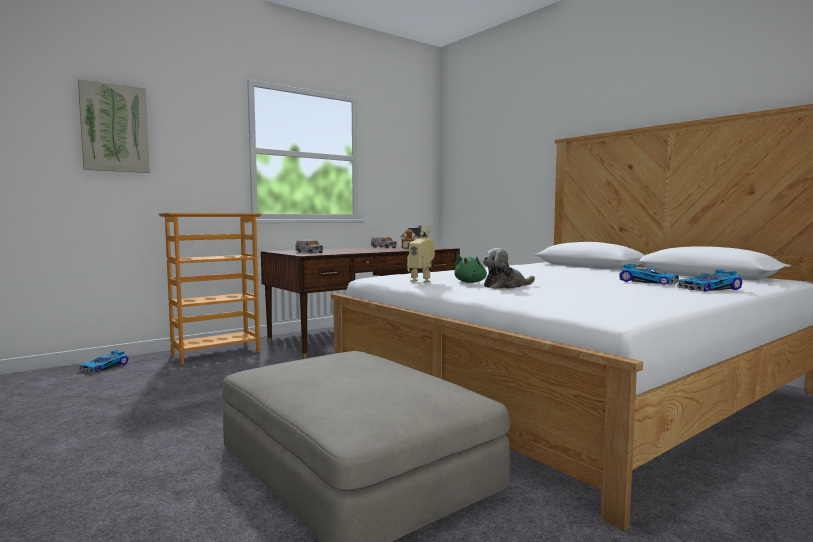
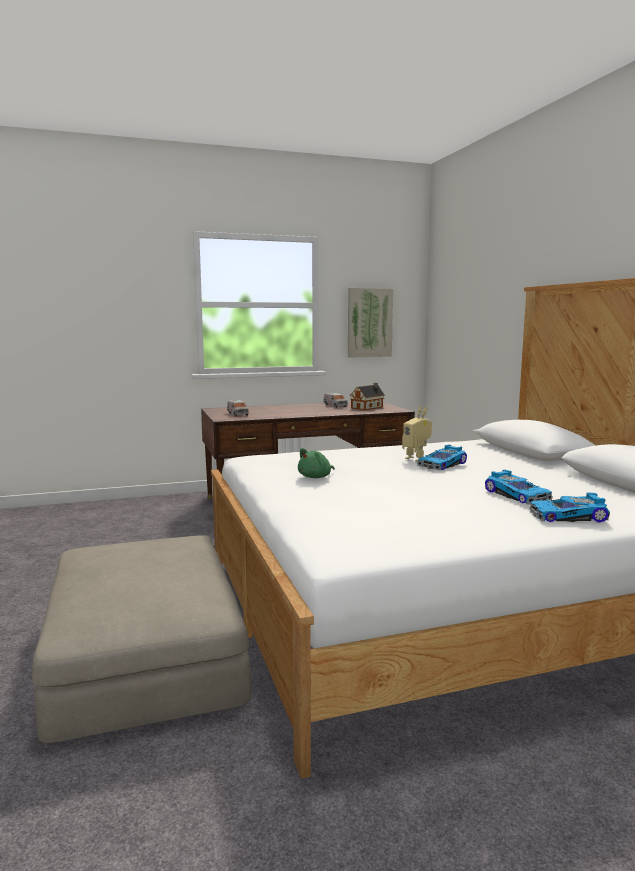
camera: 20 degrees right, 5 degrees up
(105, 367) = (54, 512): toy car -> toy car (443, 464)
(114, 128) = (64, 293): picture -> picture (369, 323)
(216, 353) = (152, 507): bookcase -> none
(422, 281) = (270, 471): toy robot -> toy robot (416, 459)
(505, 286) = (337, 488): plush toy -> none

